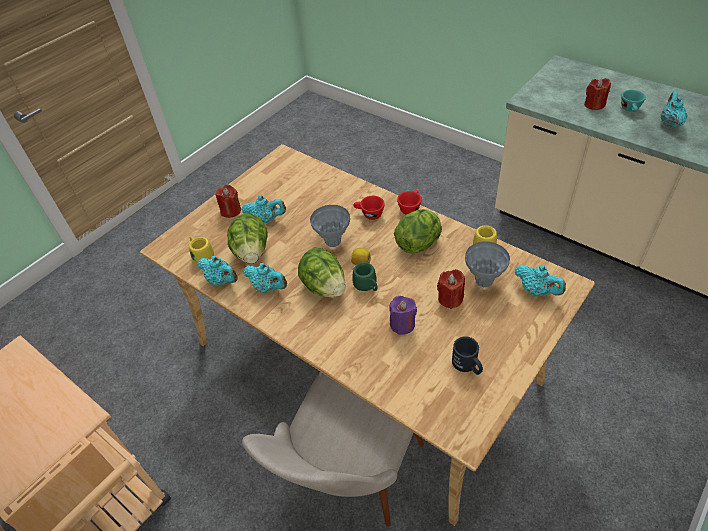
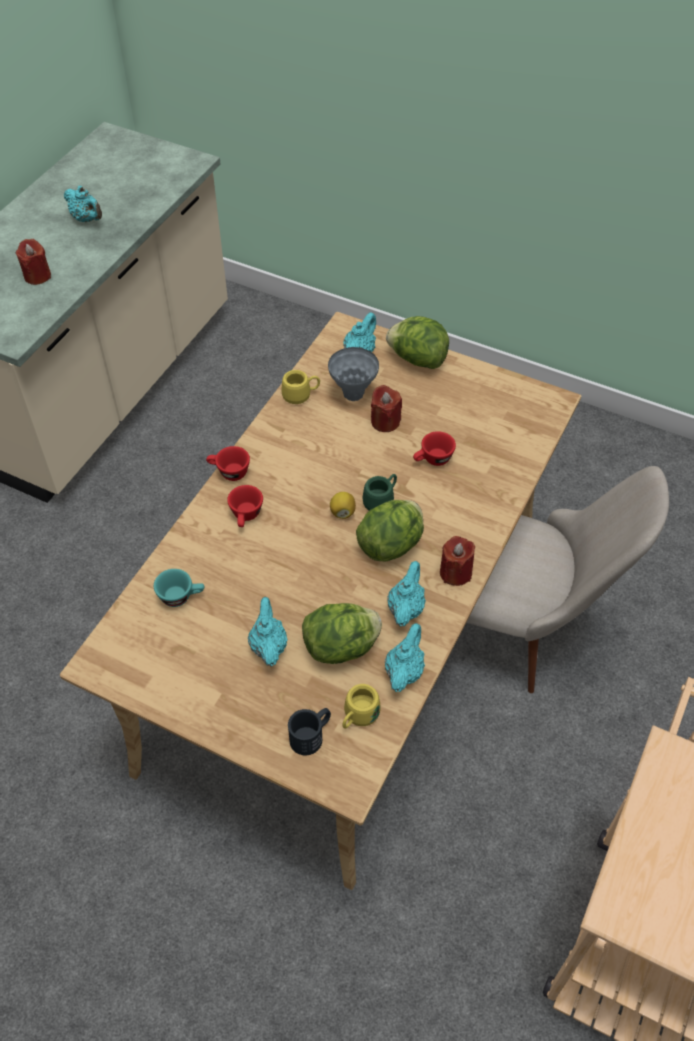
camera: 105 degrees left, 5 degrees up
(231, 211) = (251, 705): red candle -> red candle (455, 572)
(333, 242) = (307, 550): grey vase -> none
(402, 324) = (432, 460): purple candle -> red cup
(419, 243) = (298, 457): lettuce -> lettuce (417, 359)
(468, 365) = (472, 403): black mug -> black mug (311, 735)
(630, 110) = (54, 246): turquoise cup -> turquoise cup (181, 596)
(669, 123) = (87, 219): turquoise teapot -> turquoise teapot turned 135 degrees counterclockwise

